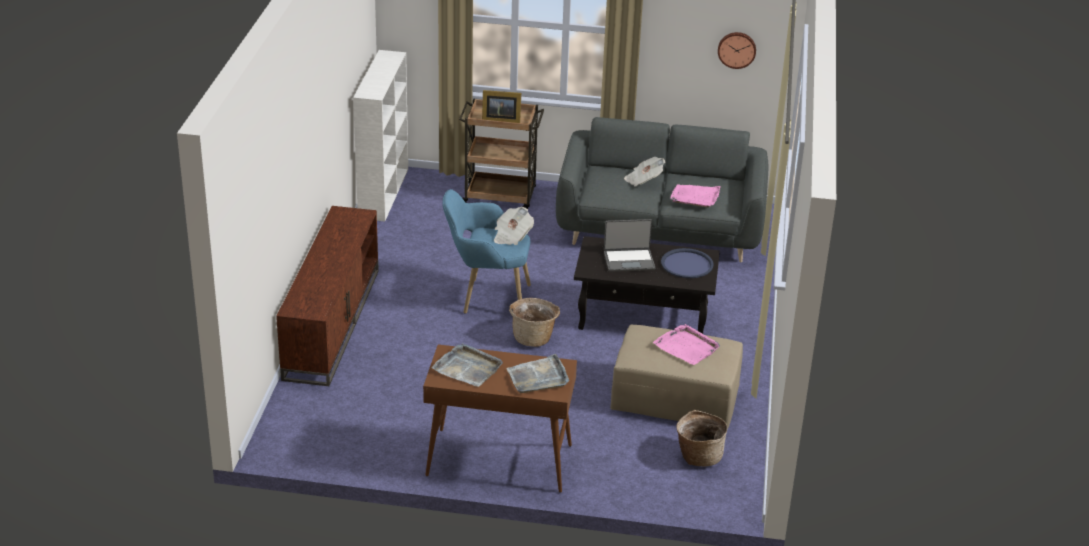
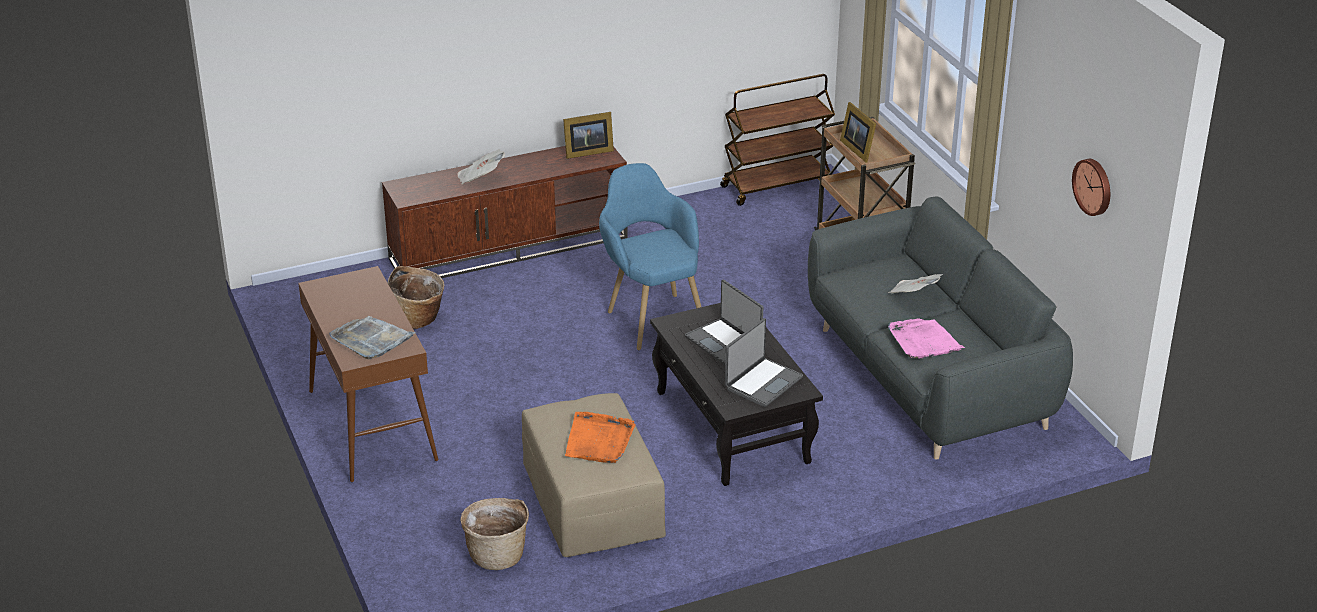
camera: 60 degrees right, 0 degrees up
(343, 219) = (586, 152): none -> picture frame
(383, 192) = (776, 185): white bookcase -> brown cart
(468, 368) = (351, 295): grey tray -> none
(512, 236) = (678, 253): newspaper -> newspaper (480, 178)
(533, 337) = (610, 369): basket -> basket (418, 319)
(687, 264) = (762, 383): blue tray -> laptop
(687, 347) = (599, 441): pink tray -> orange tray

